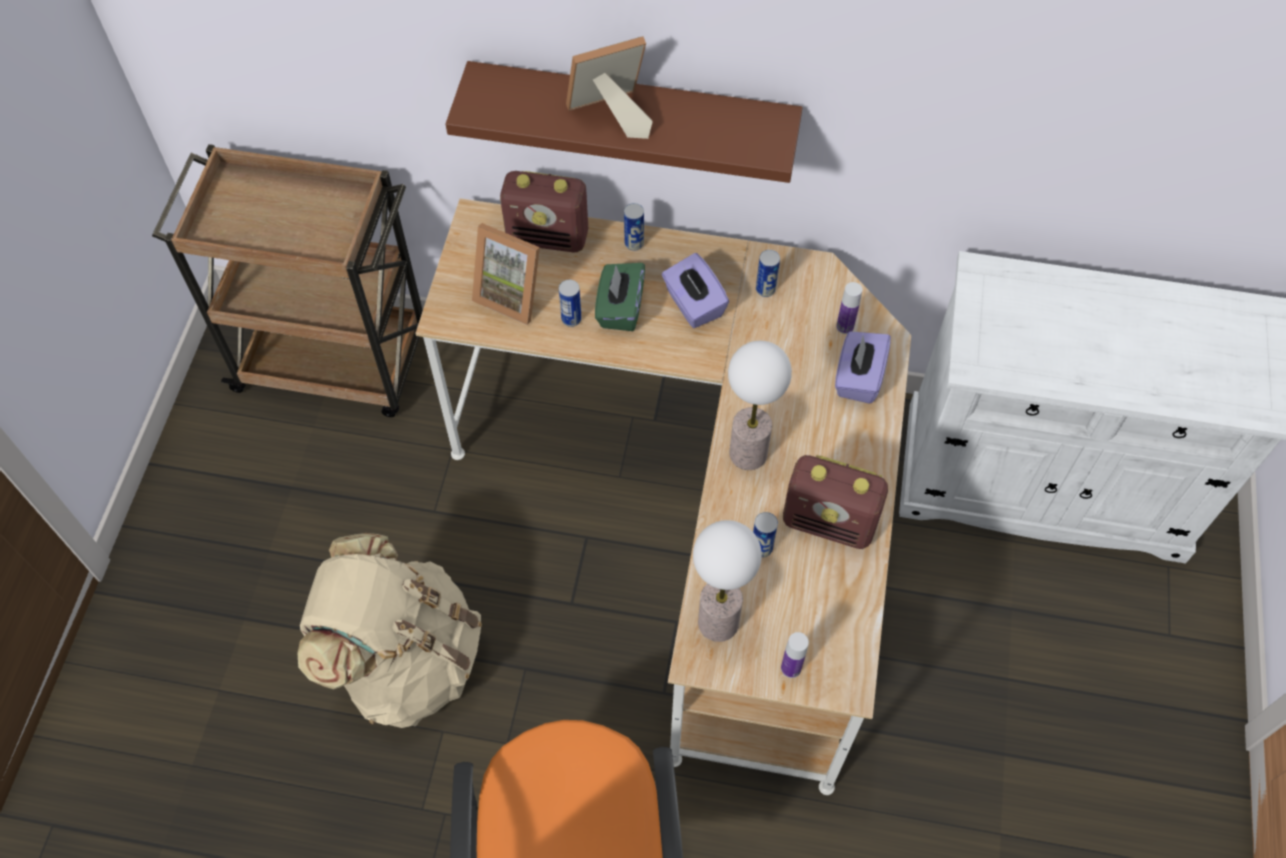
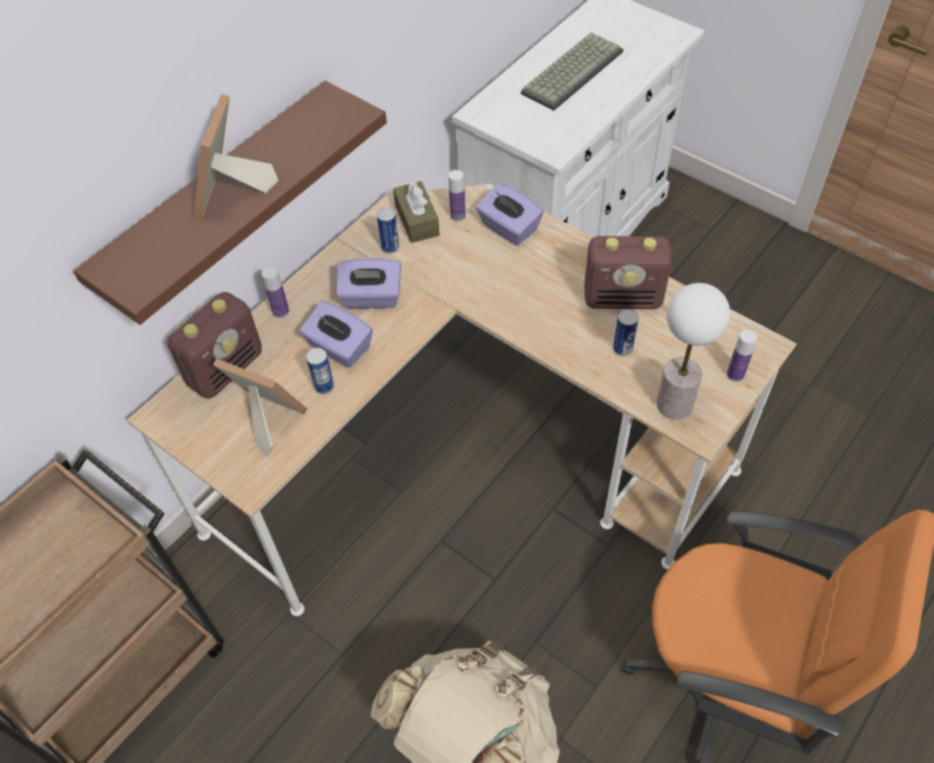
camera: 60 degrees left, 5 degrees down
(513, 294) = (266, 419): picture frame -> picture frame turned 120 degrees counterclockwise
(620, 309) = (339, 348): green tissue box -> purple tissue box
(634, 243) = (281, 311): can -> bottle
(748, 454) = (534, 321): table lamp -> none
(815, 294) = (417, 220): none -> brown tissue box
(829, 523) = (623, 298): radio -> radio turned 45 degrees clockwise
(1115, 329) = (571, 71): none -> keyboard

